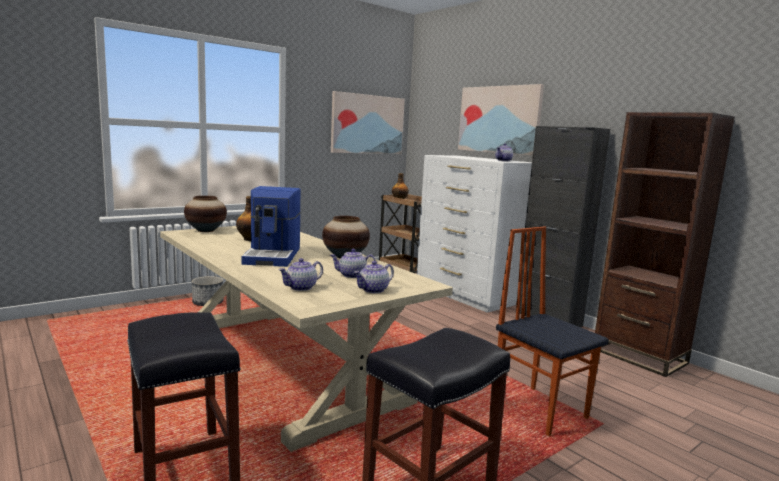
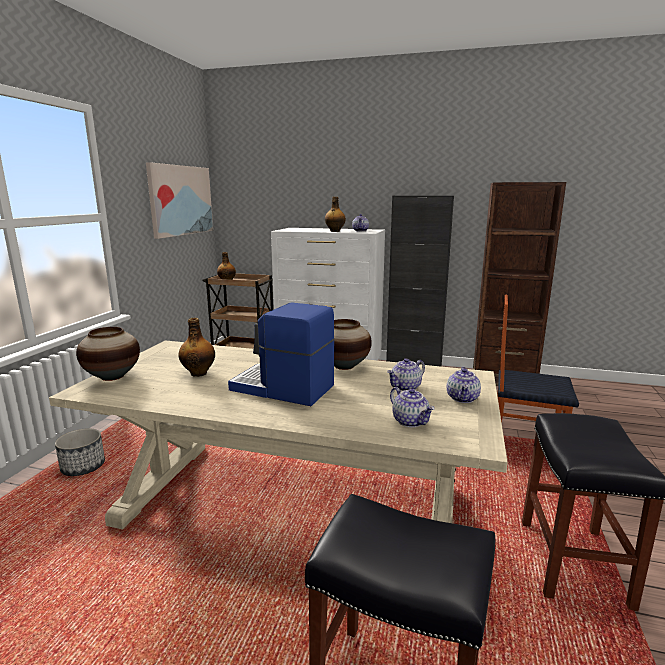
camera: 35 degrees left, 5 degrees up
(274, 256) = (282, 389): coffee machine -> coffee machine turned 150 degrees clockwise
(301, 287) = (411, 421): teapot -> teapot turned 45 degrees counterclockwise
(477, 159) = (334, 231): none -> bottle
(499, 119) = (334, 189): picture -> none

